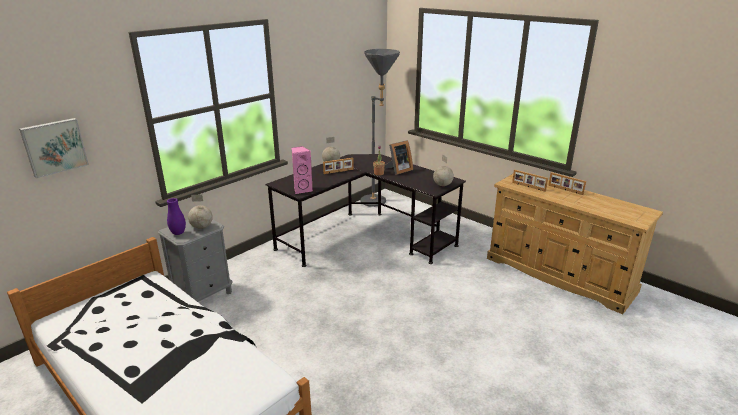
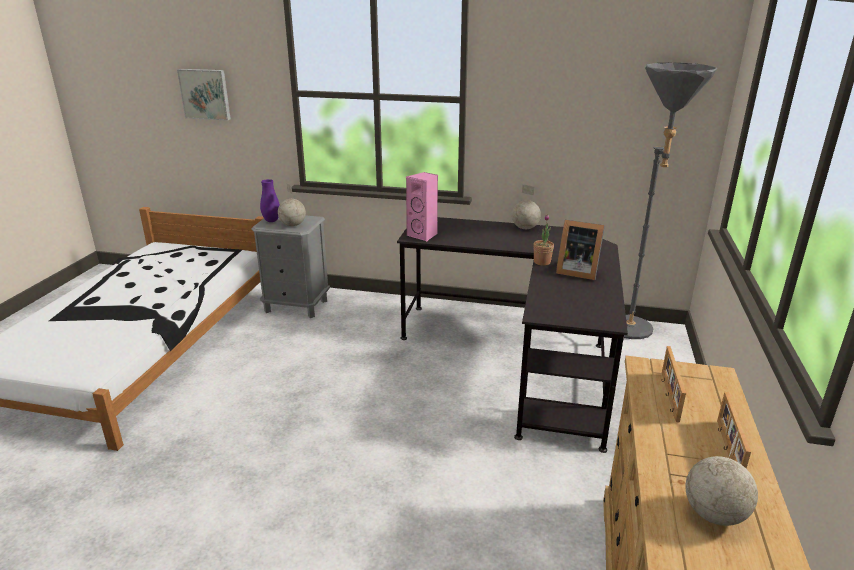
camera: 60 degrees right, 0 degrees up
(338, 171) = (508, 238): picture frame -> none
(442, 185) = (574, 317): globe -> globe (715, 514)

